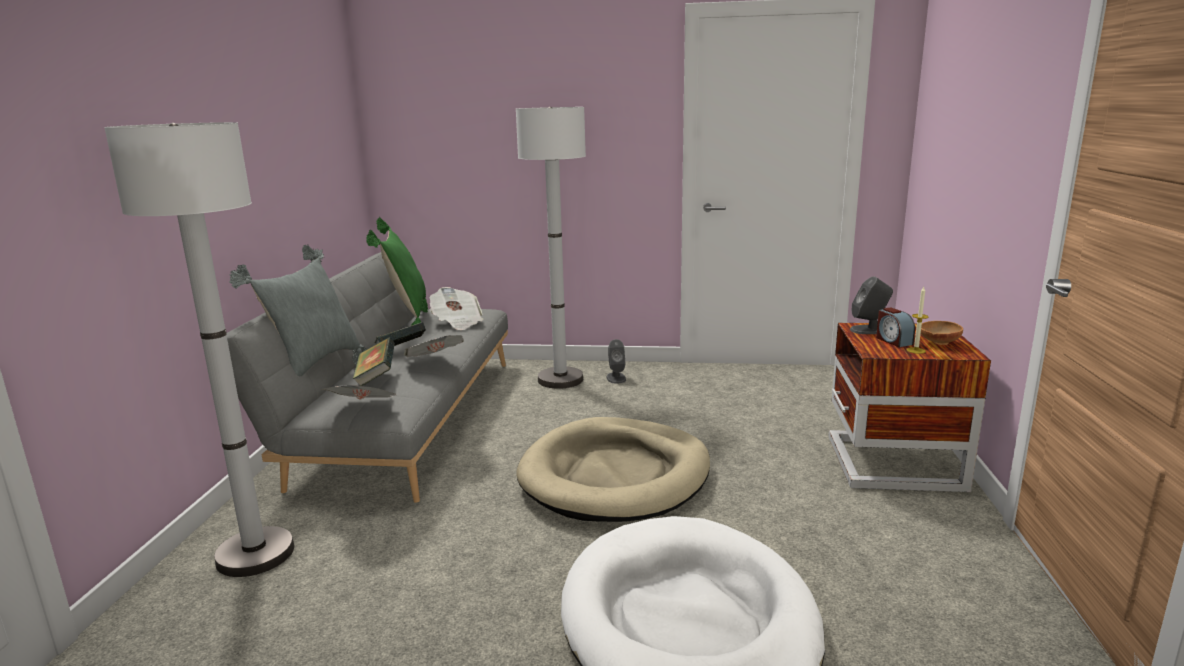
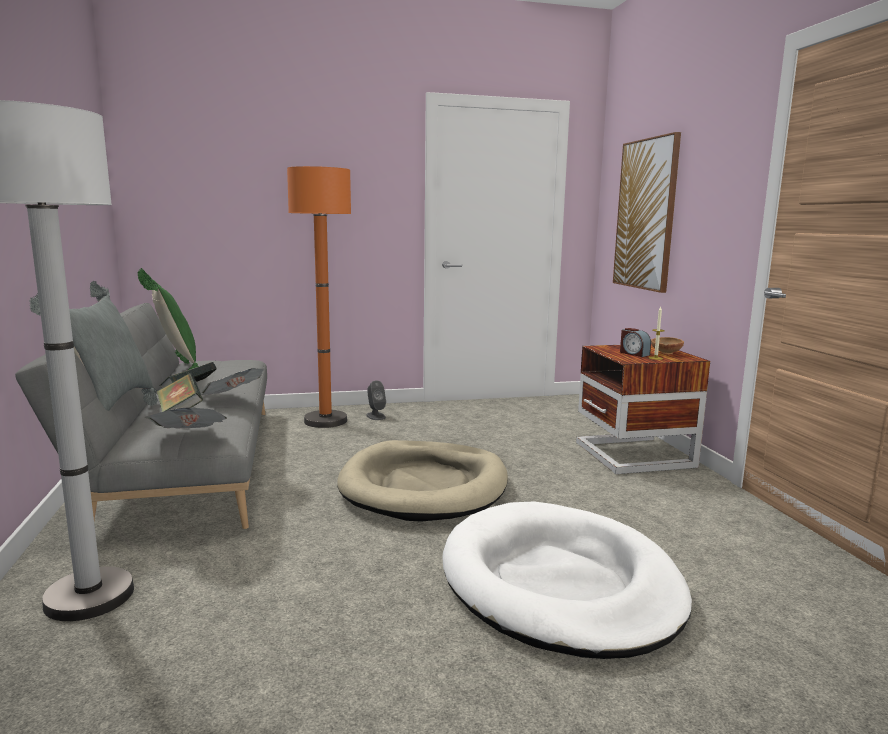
camera: 20 degrees left, 5 degrees down
(457, 322) = (228, 369): newspaper -> none
(560, 379) = (325, 421): white floor lamp -> orange floor lamp
(869, 330) = (610, 348): grey speaker -> none
(953, 151) = (646, 214): none -> picture

